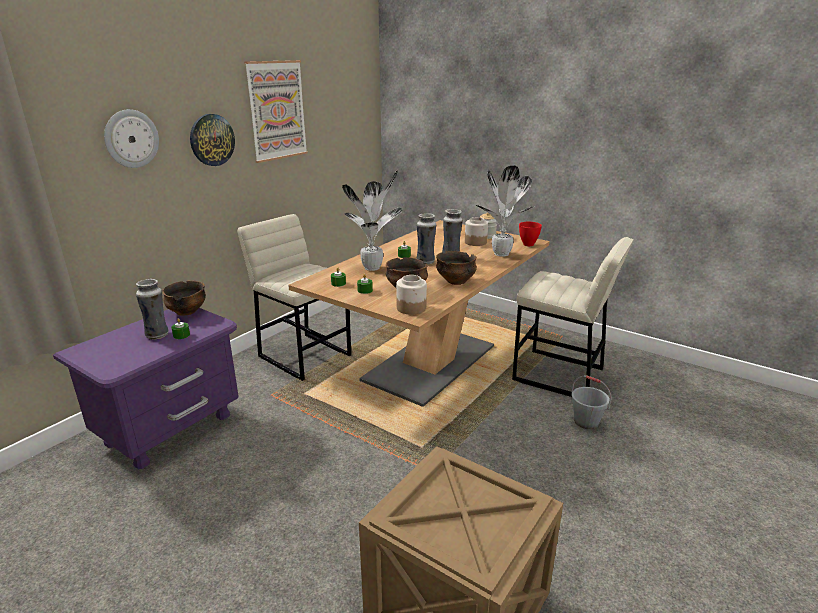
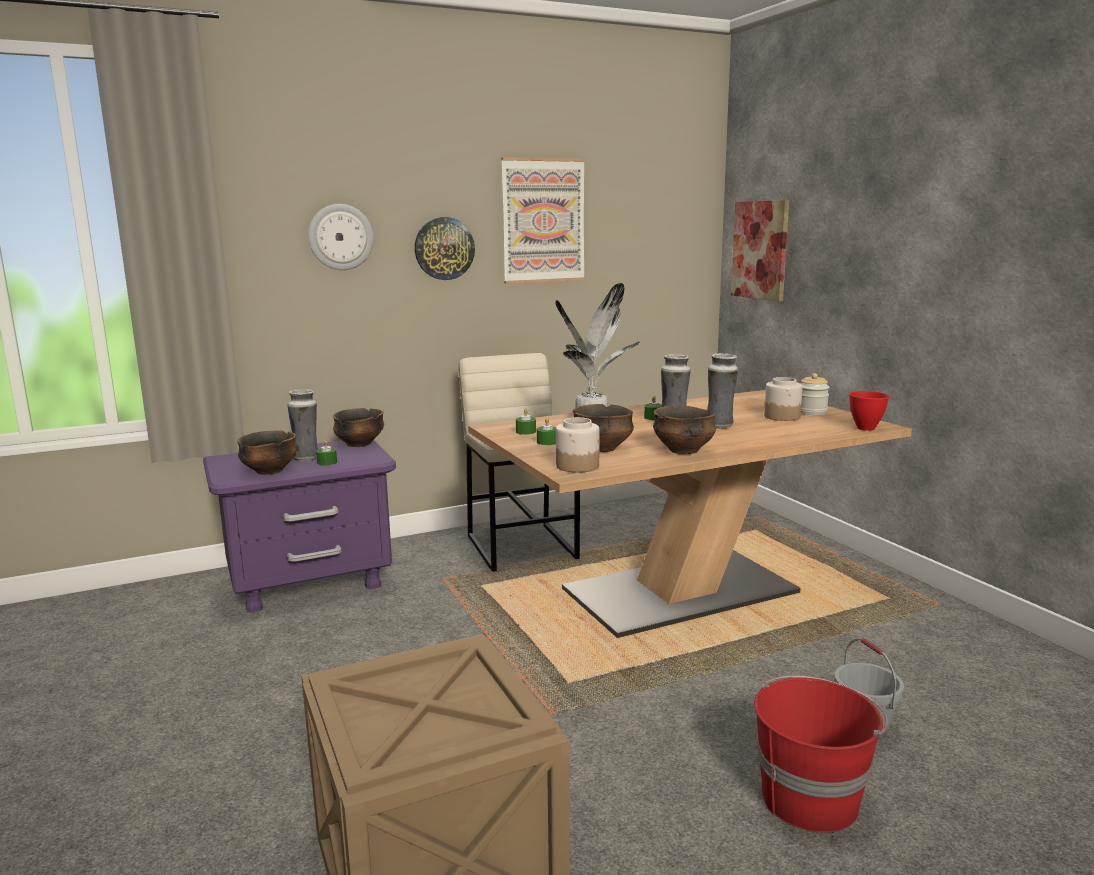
camera: 30 degrees right, 10 degrees down
(141, 355) = (269, 471): none -> bowl
(415, 123) = (760, 250): none -> picture
(501, 254) = (801, 433): potted plant -> none
(561, 375) = (881, 655): beige chair -> none
(595, 472) = (810, 798): none -> red bucket

